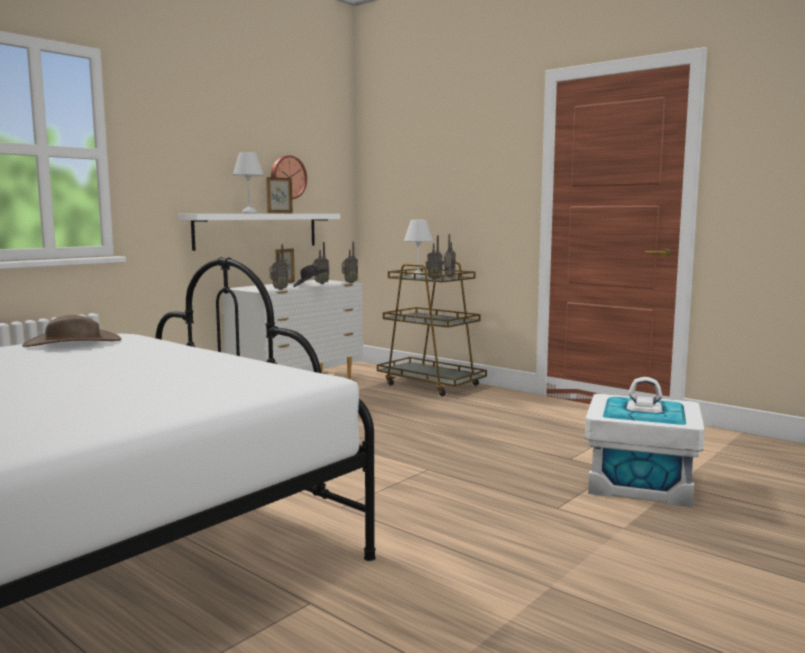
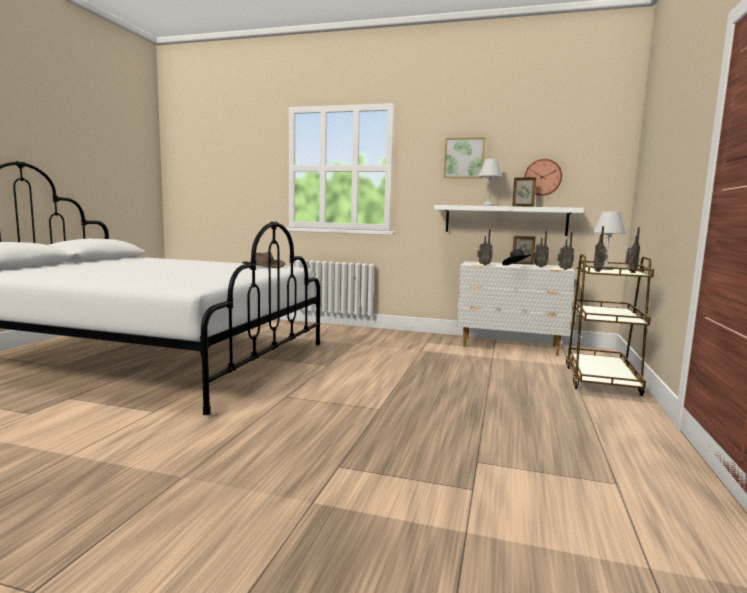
camera: 65 degrees right, 0 degrees up
(205, 147) = (464, 158): none -> picture
(640, 483) = (445, 506): white storage box -> none

